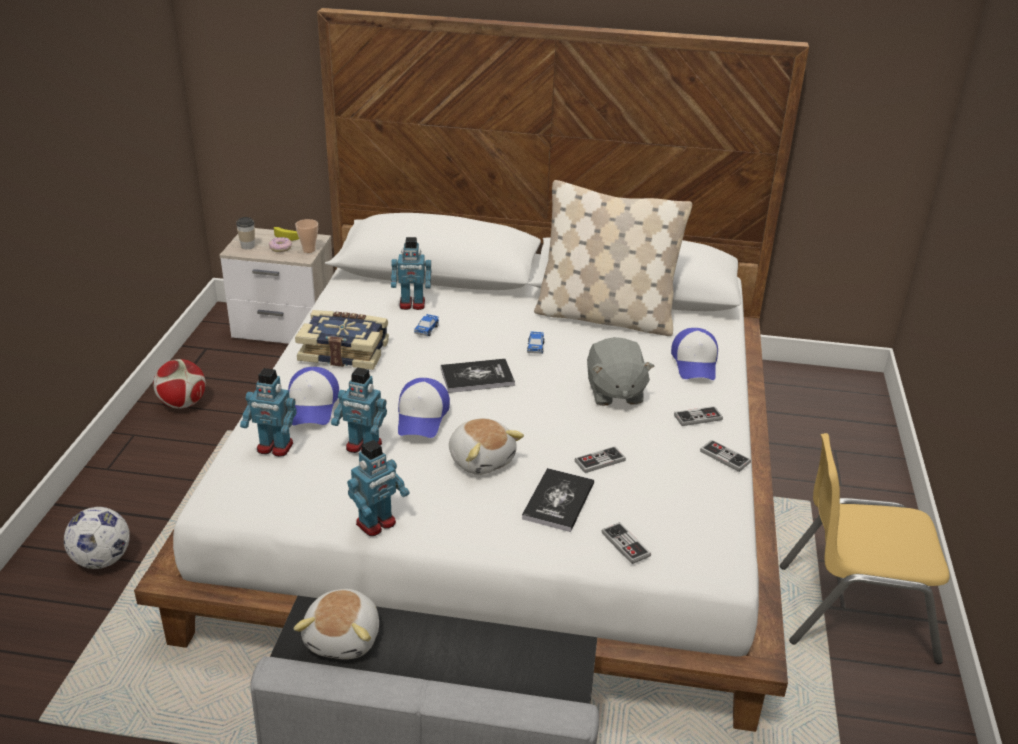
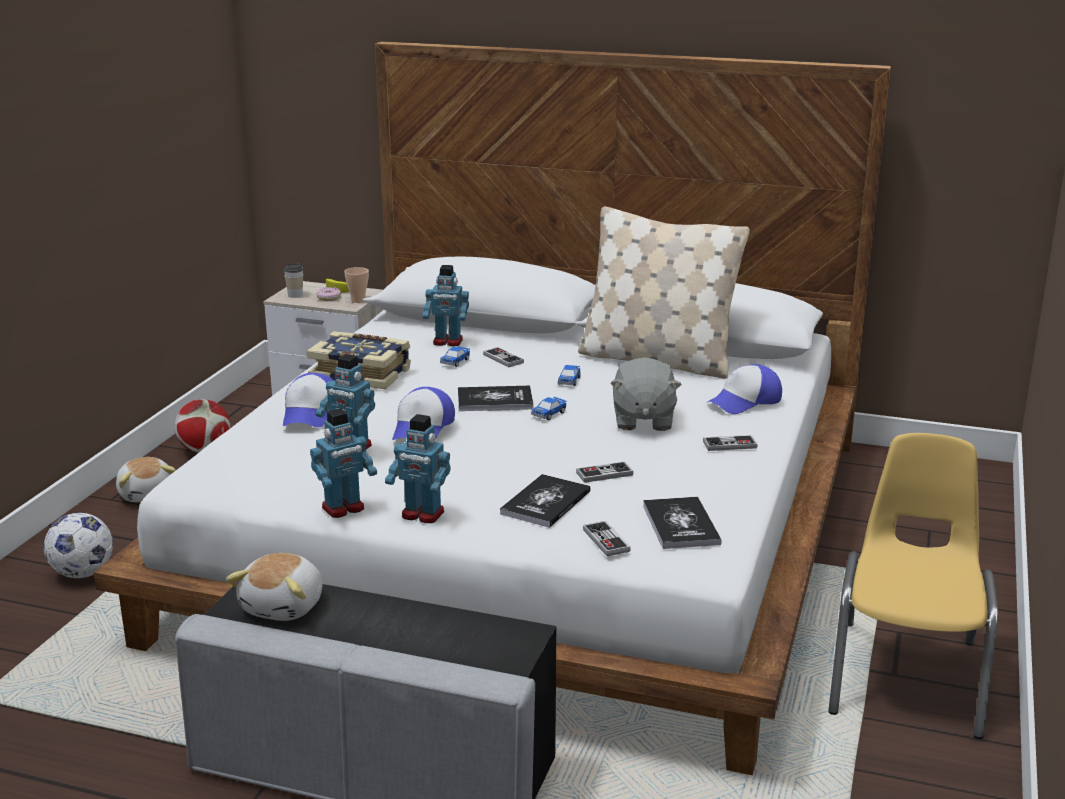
camera: 10 degrees right, 10 degrees down
(274, 447) = (259, 443): toy robot -> toy robot (422, 514)
(481, 459) = (475, 465): plush toy -> plush toy (147, 493)
(530, 391) = (549, 414): none -> toy car
(684, 519) = (681, 525): none -> book
(695, 363) = (745, 401): cap -> cap turned 45 degrees clockwise
(725, 457) = (748, 478): game controller -> game controller (503, 359)
(854, 610) = (907, 677): yellow chair -> yellow chair turned 90 degrees clockwise

